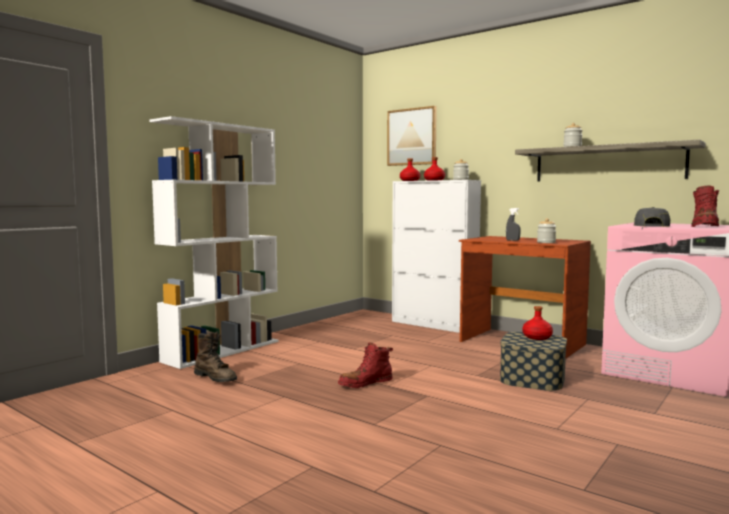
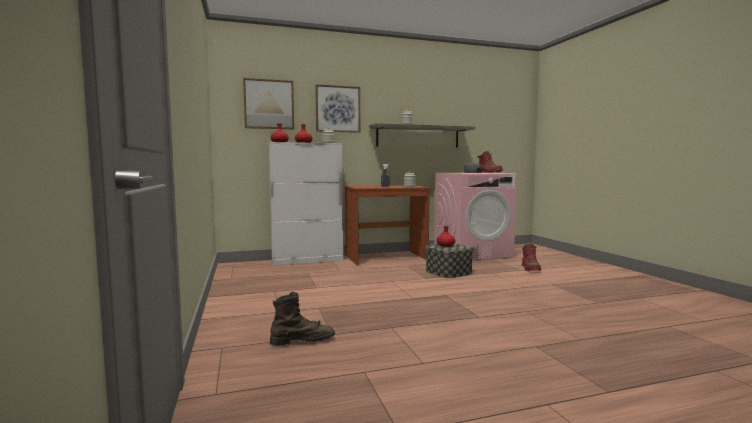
camera: 55 degrees left, 0 degrees up
(222, 351) = (221, 324): white bookcase -> none
(365, 383) = (400, 302): red boot -> red boot (530, 269)
(487, 133) = (338, 109): none -> picture

